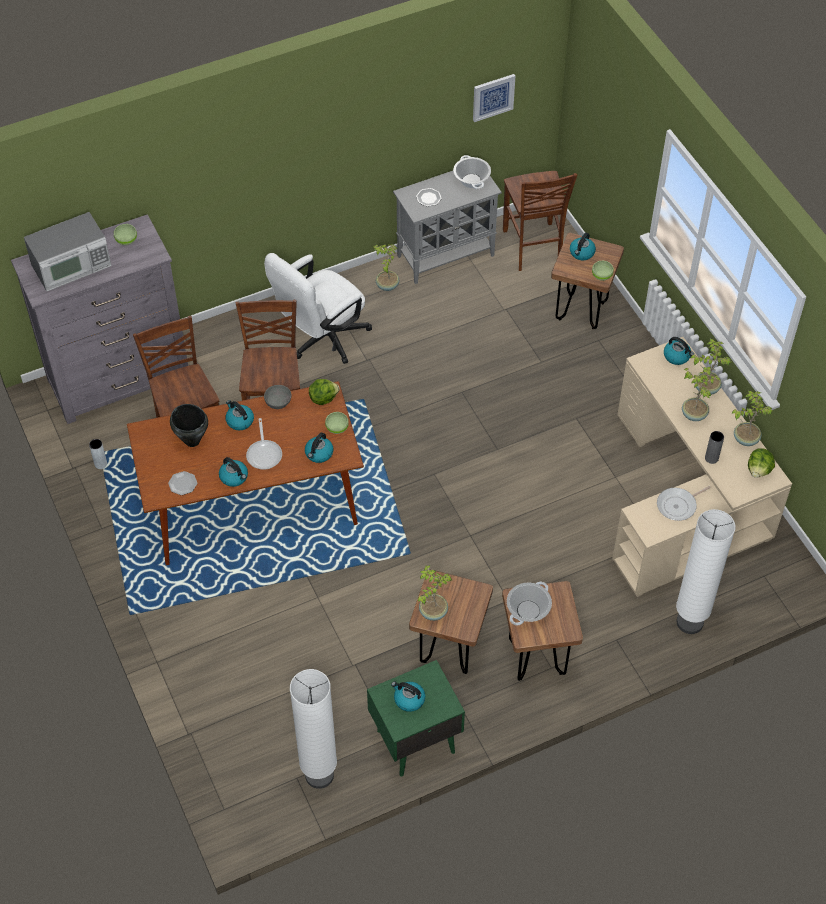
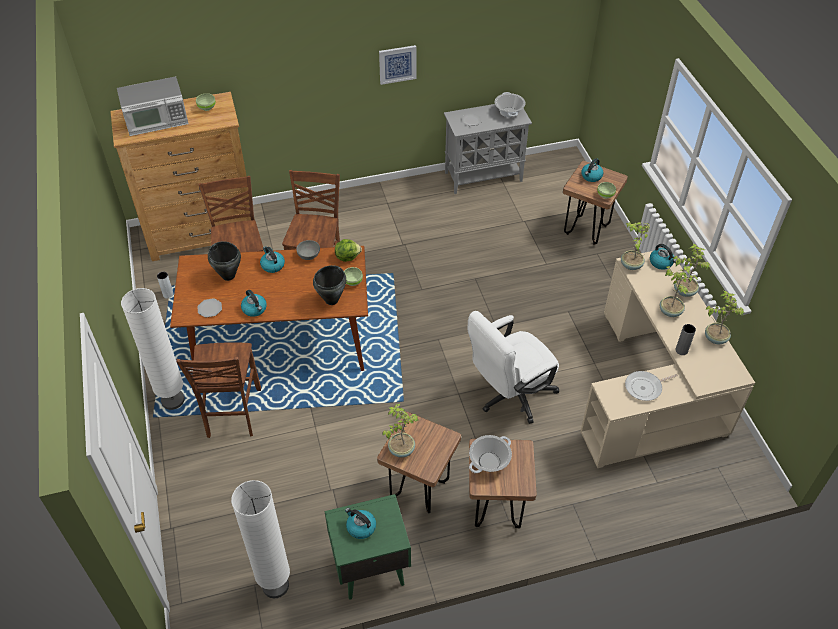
camera: 10 degrees right, 5 degrees down
(119, 379) = (203, 234): grey dresser -> brown dresser
(264, 453) = (285, 294): frying pan -> none
(319, 454) = (332, 300): kettle -> black cooking pot
(321, 339) = (370, 225): white office chair -> white office chair (509, 396)
(386, 286) = (431, 192): potted plant -> potted plant (630, 265)
(493, 97) = (533, 41): picture -> picture (397, 64)
(533, 248) = (555, 179): brown chair -> brown chair (232, 414)
(690, 622) = (643, 498): white floor lamp -> white floor lamp (173, 400)
(759, 470) = (725, 367): lettuce -> none

